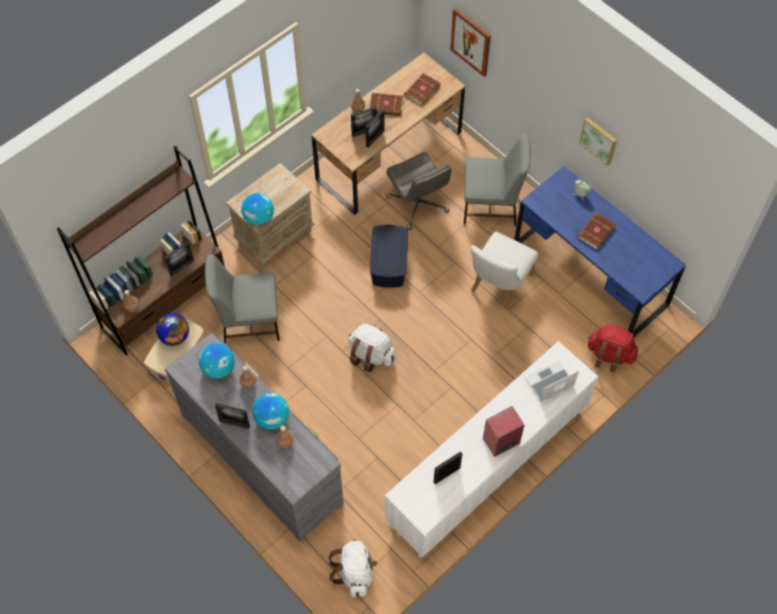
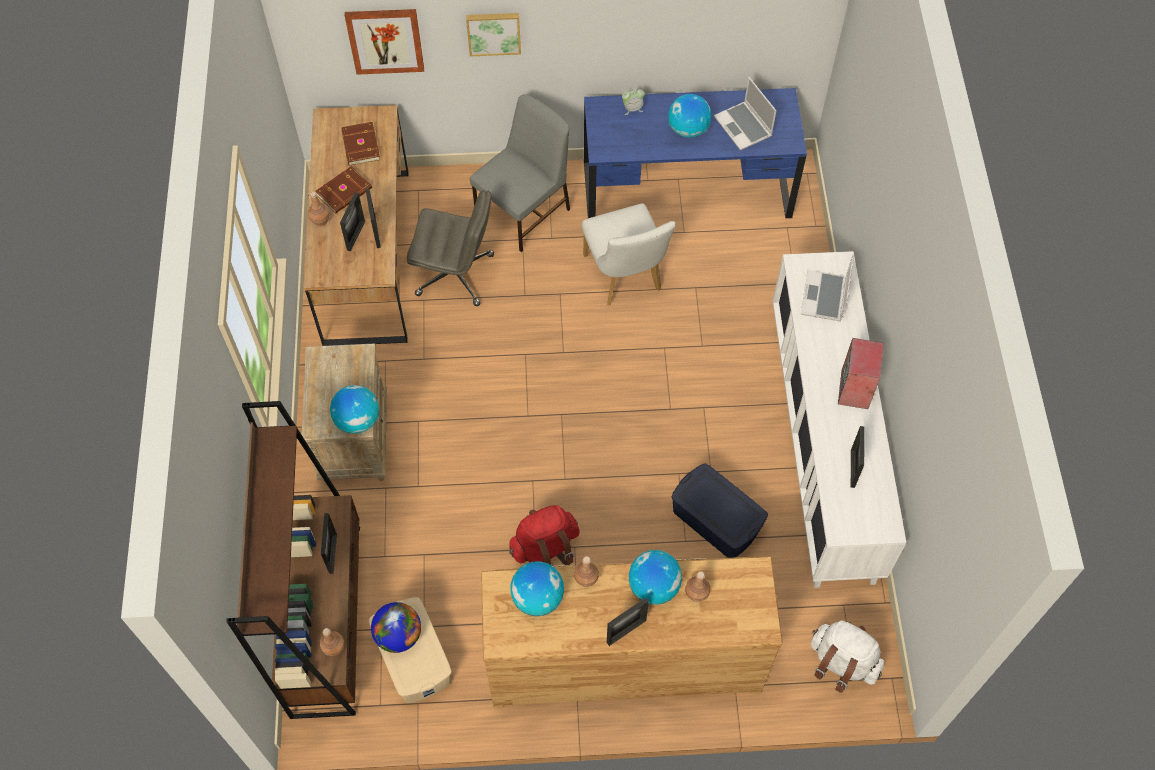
camera: 50 degrees left, 0 degrees up
(249, 321) = (437, 546): grey chair -> none
(262, 457) = (623, 658): grey dresser -> brown dresser
(371, 355) = (596, 455): white backpack -> none
(388, 264) = (500, 355): blue storage box -> blue storage box (716, 521)
(595, 232) = (688, 129): brown book -> globe
(599, 140) = (626, 26): picture -> picture (493, 32)
(609, 355) = (791, 243): red backpack -> red backpack (545, 548)
(627, 258) = (744, 127): none -> laptop

